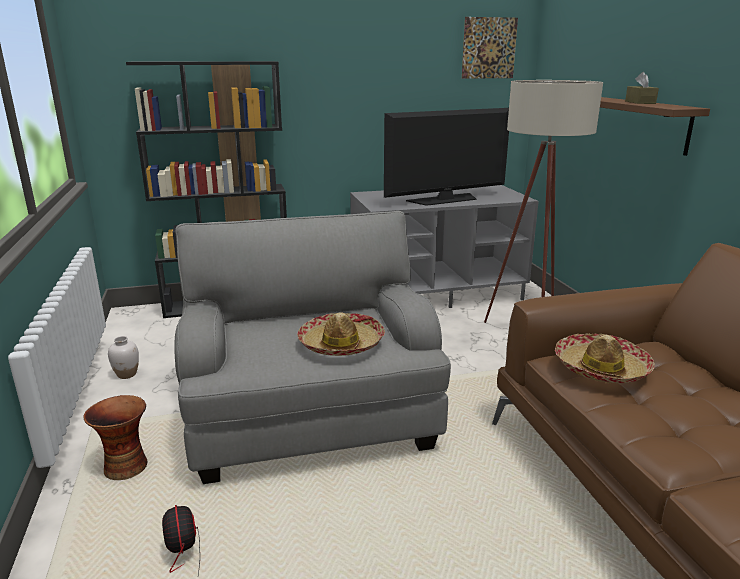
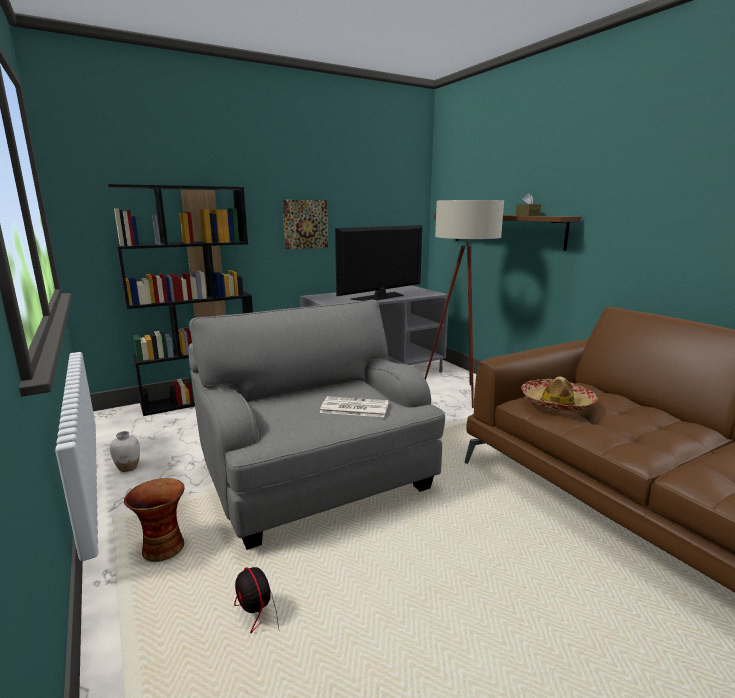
camera: 15 degrees left, 5 degrees down
(341, 344) = (353, 408): hat -> newspaper
(489, 48) = (398, 182): picture -> picture (305, 224)

